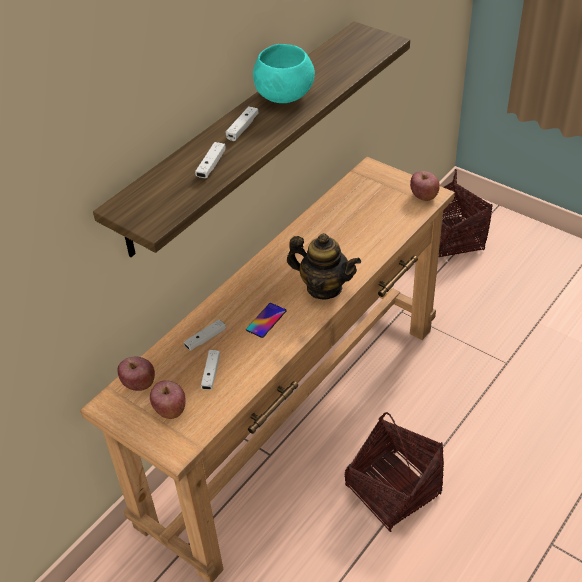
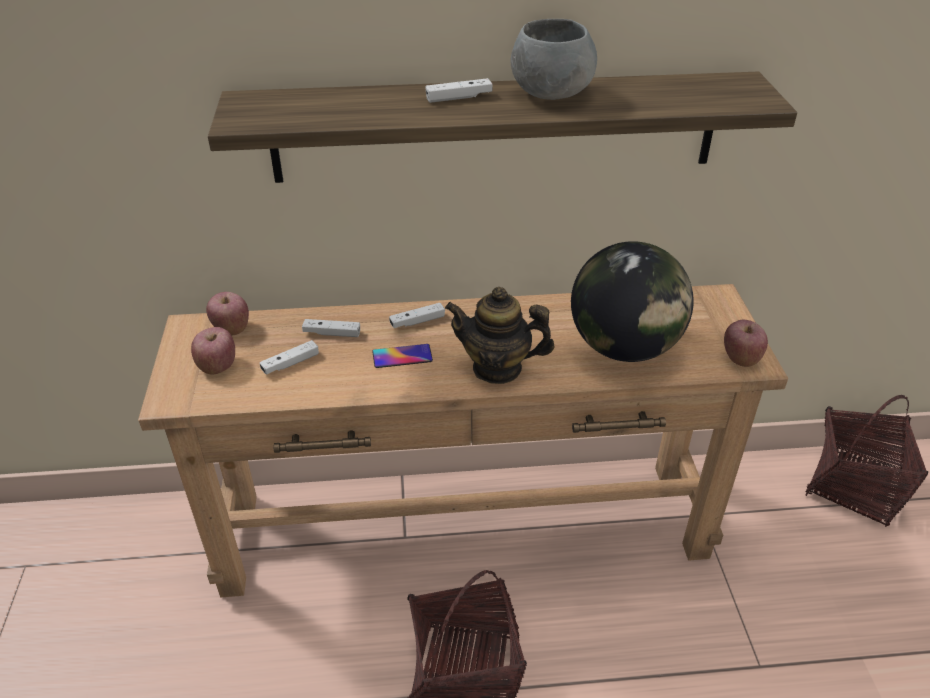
camera: 45 degrees right, 5 degrees down
(211, 165) = (371, 109): white game controller -> white game controller (417, 321)
(284, 96) = (550, 94): turquoise bowl -> grey bowl
(324, 288) = (497, 368): teapot -> teapot turned 120 degrees clockwise
(367, 230) = (624, 348): none -> globe

